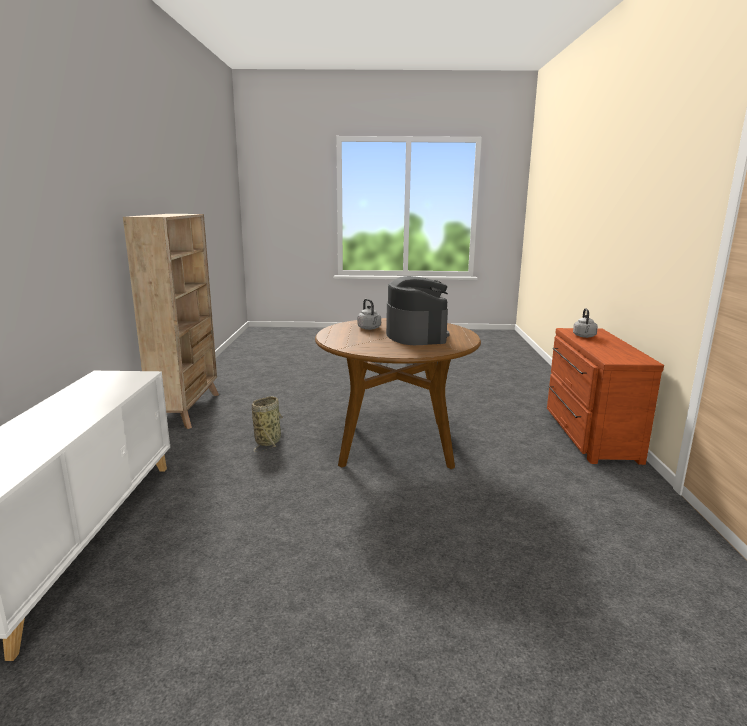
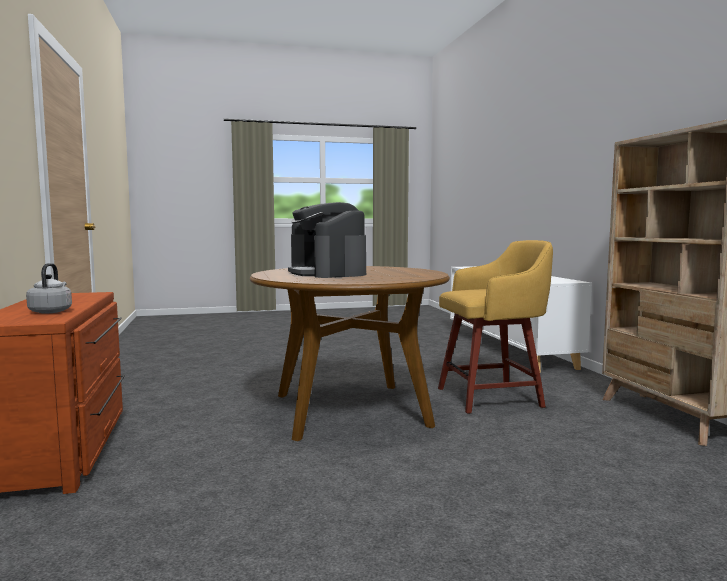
camera: 165 degrees right, 10 degrees down
(268, 441) = (492, 397): basket -> yellow stool
(369, 328) = (391, 275): grey kettle -> none

